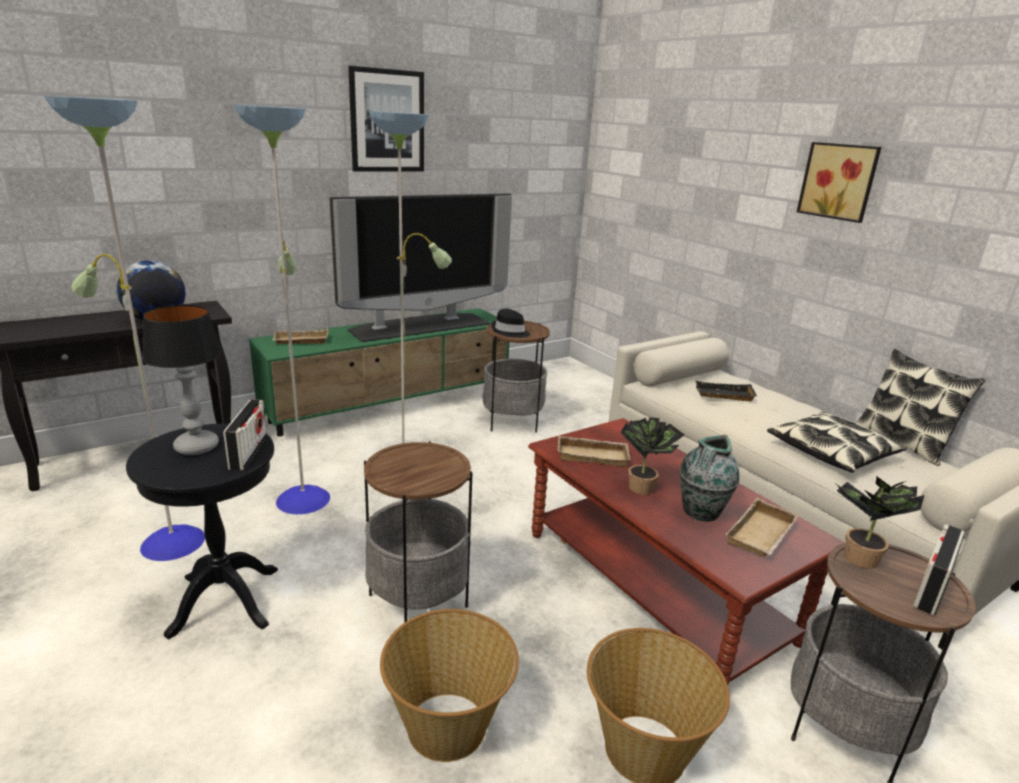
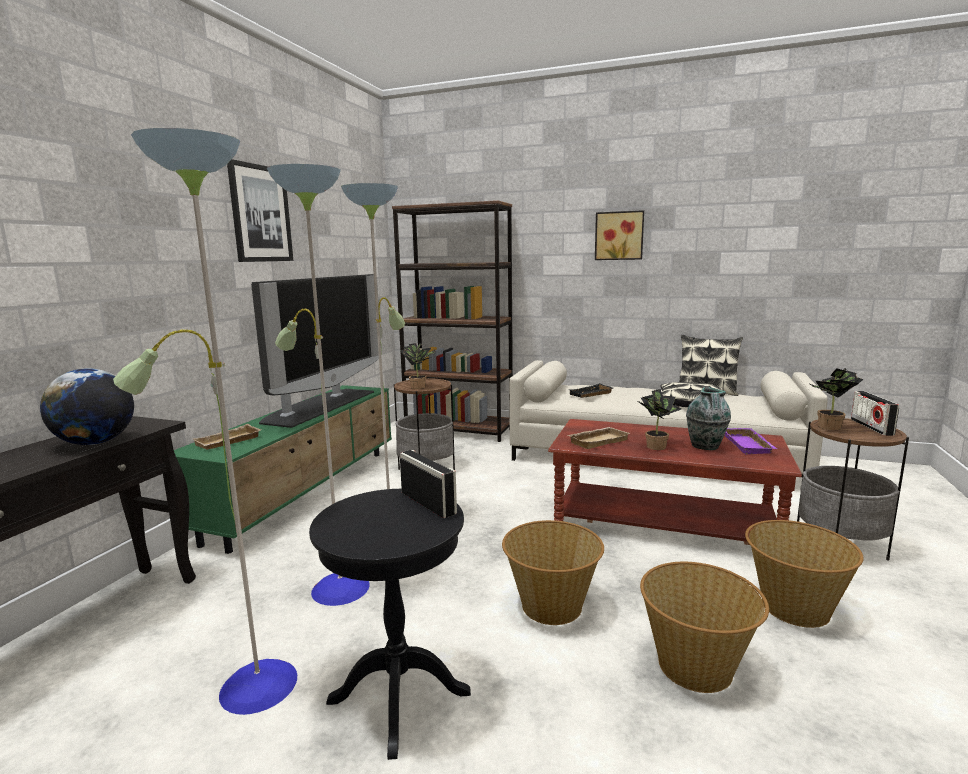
camera: 35 degrees left, 10 degrees down
(197, 447) = (374, 517): table lamp -> none
(418, 601) = (551, 607): side table -> basket
(510, 332) = (420, 387): black hat -> potted plant
(606, 390) = (459, 430): none -> brown bookcase
(762, 535) = (749, 445): beige tray -> purple tray

